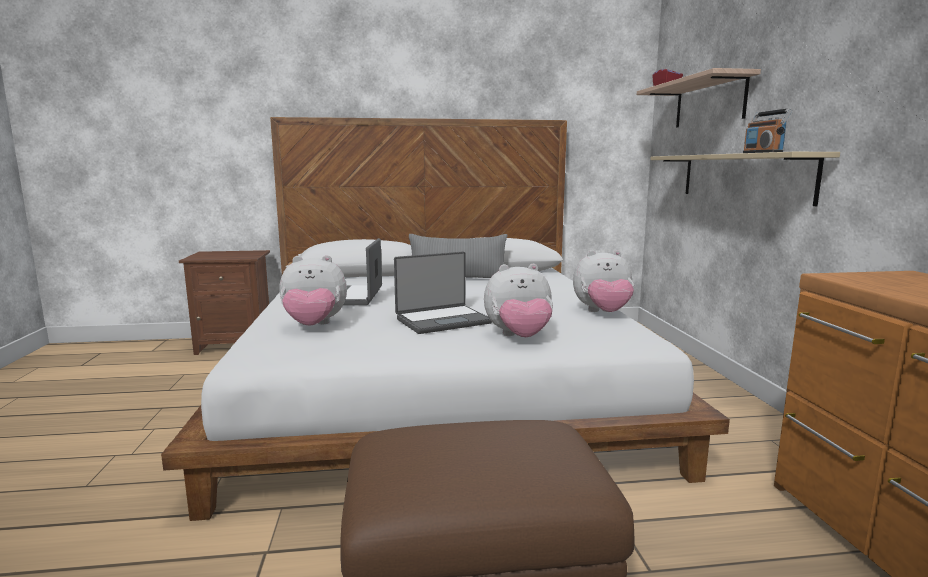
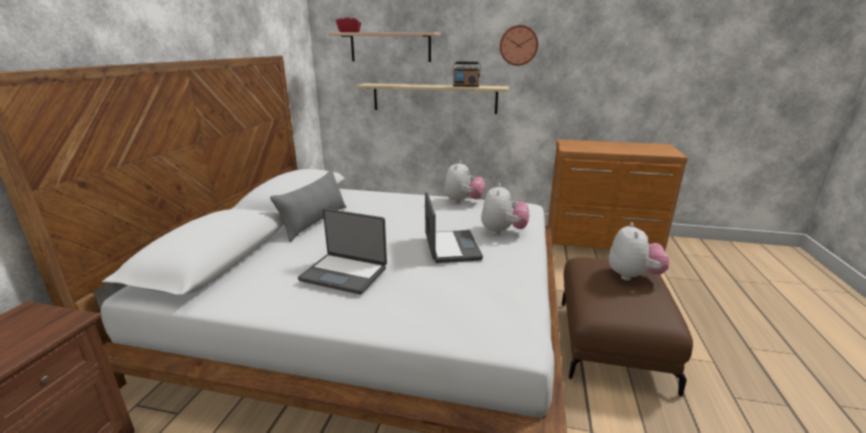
camera: 70 degrees left, 10 degrees up
(314, 326) = (444, 299): plush toy -> plush toy (632, 276)
(864, 68) = (518, 45): none -> wall clock

